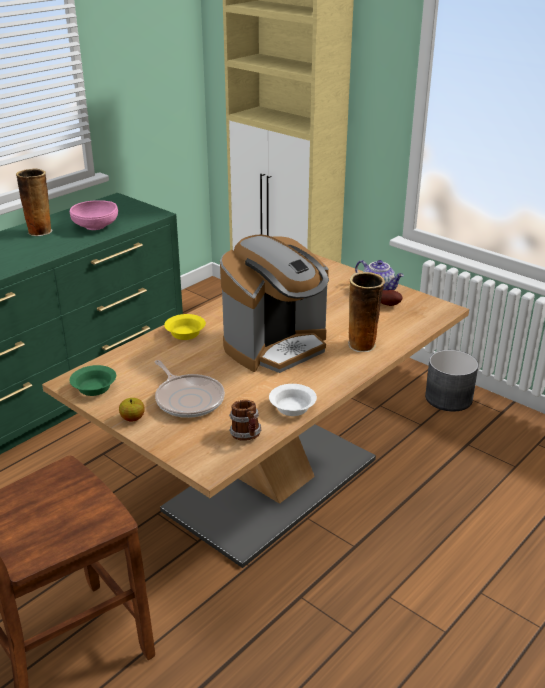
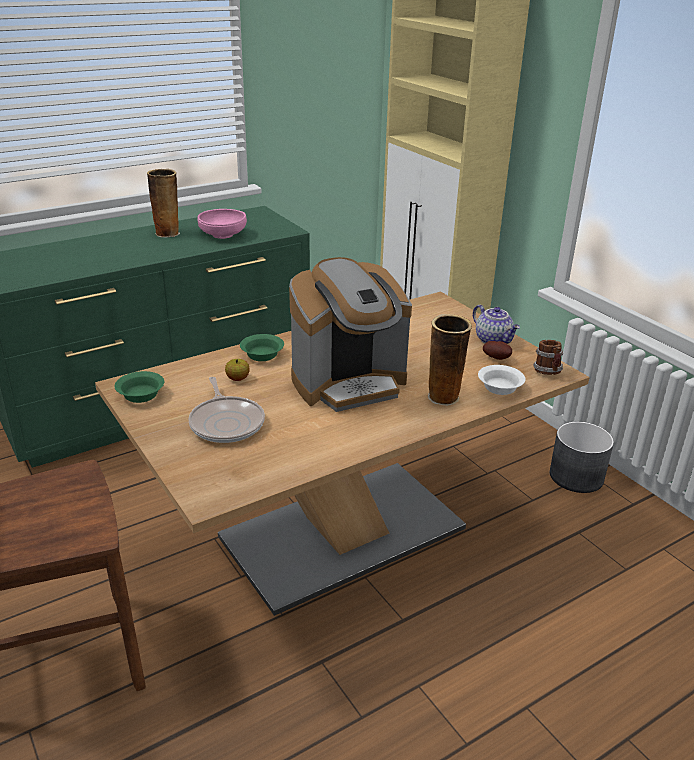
camera: 15 degrees right, 0 degrees up
(132, 418) = (159, 433): apple -> apple (237, 379)
(186, 334) = (263, 355): yellow bowl -> green bowl
(246, 436) = (264, 473): mug -> mug (548, 372)
(293, 407) = (331, 452): white bowl -> white bowl (501, 387)

